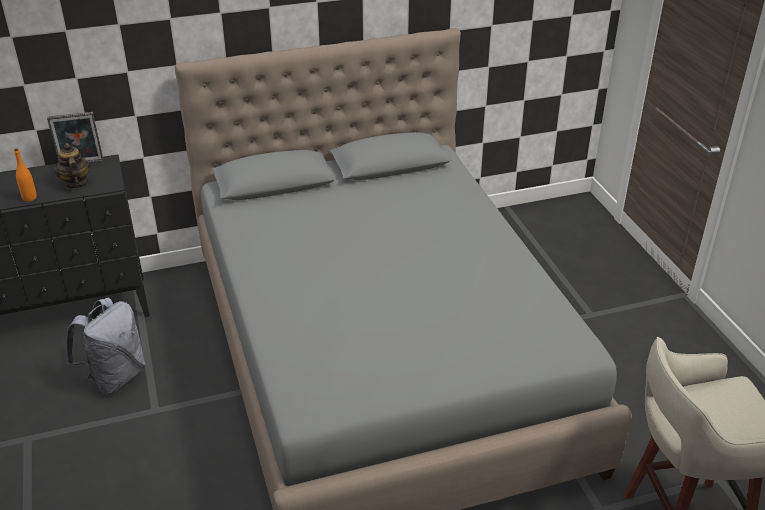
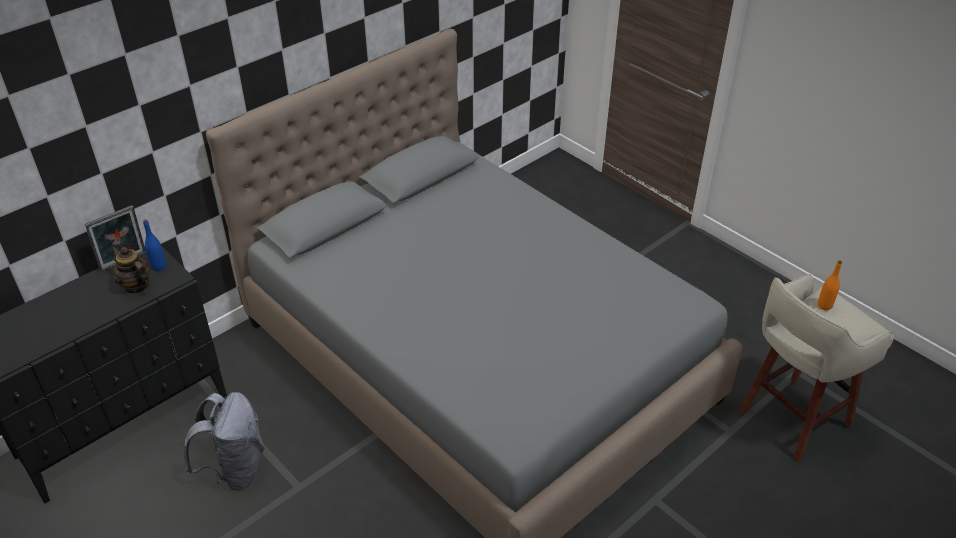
camera: 25 degrees left, 5 degrees up
(29, 198) = (97, 317): orange bottle -> orange bottle (824, 305)
(104, 173) = (159, 266): none -> blue bottle

